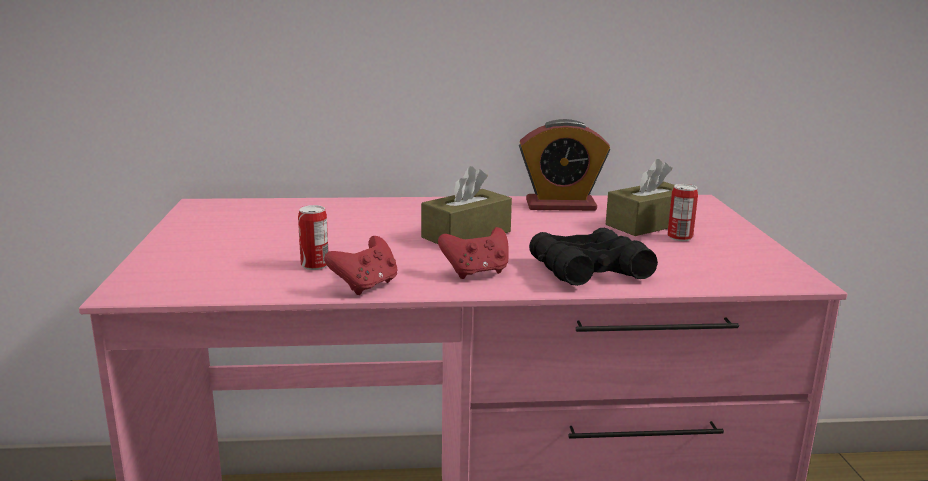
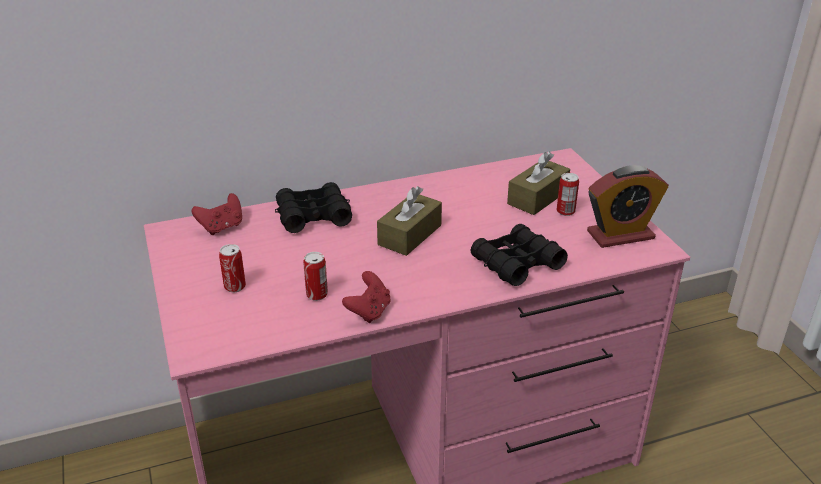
camera: 15 degrees left, 15 degrees up
(227, 248) = (235, 286): none -> can
(365, 210) = (313, 216): none -> black binoculars
(476, 272) = (439, 281): red game controller -> red game controller (222, 227)
(560, 205) = (463, 183): alarm clock -> alarm clock (620, 235)

